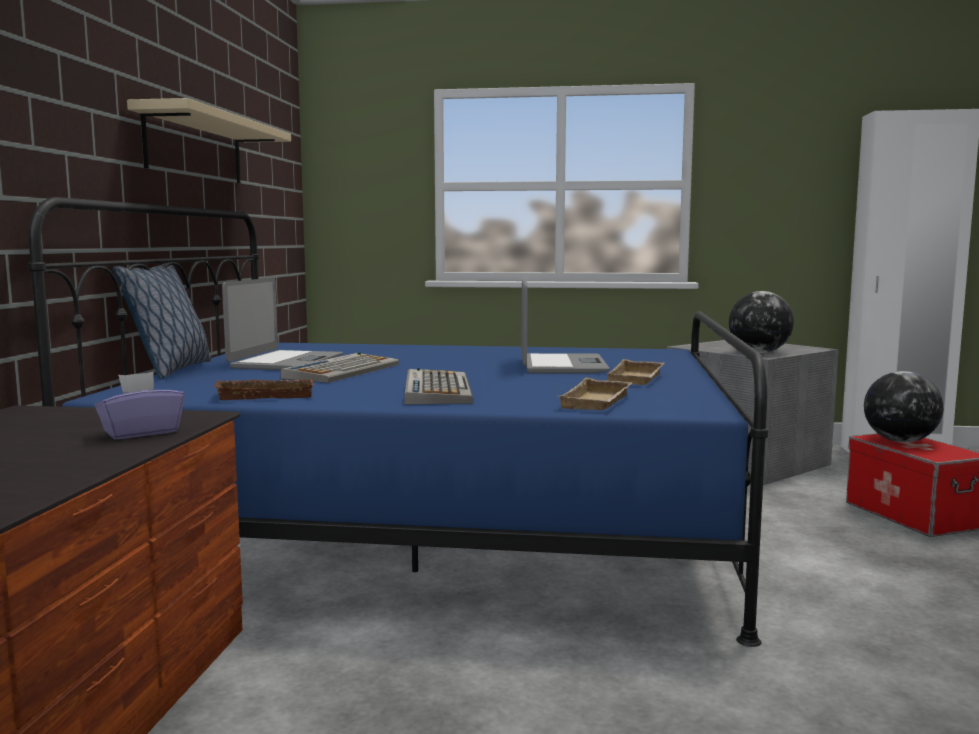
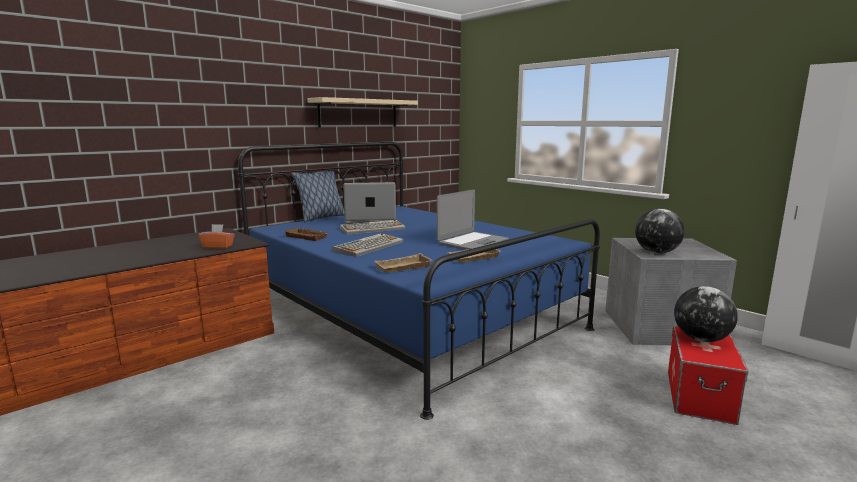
camera: 40 degrees right, 5 degrees up
(141, 432) = (218, 247): purple tissue box -> orange tissue box
(286, 362) = (370, 220): laptop -> laptop turned 150 degrees counterclockwise

